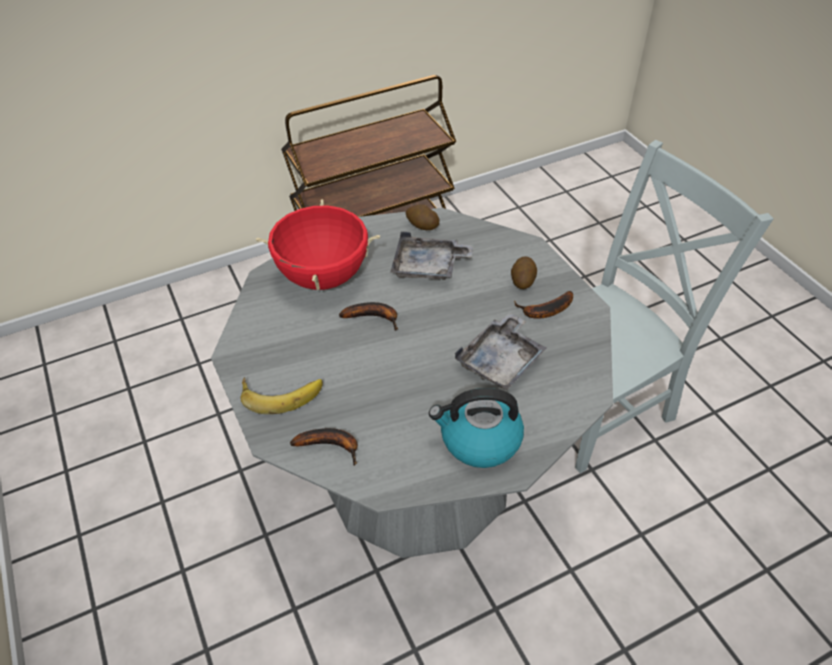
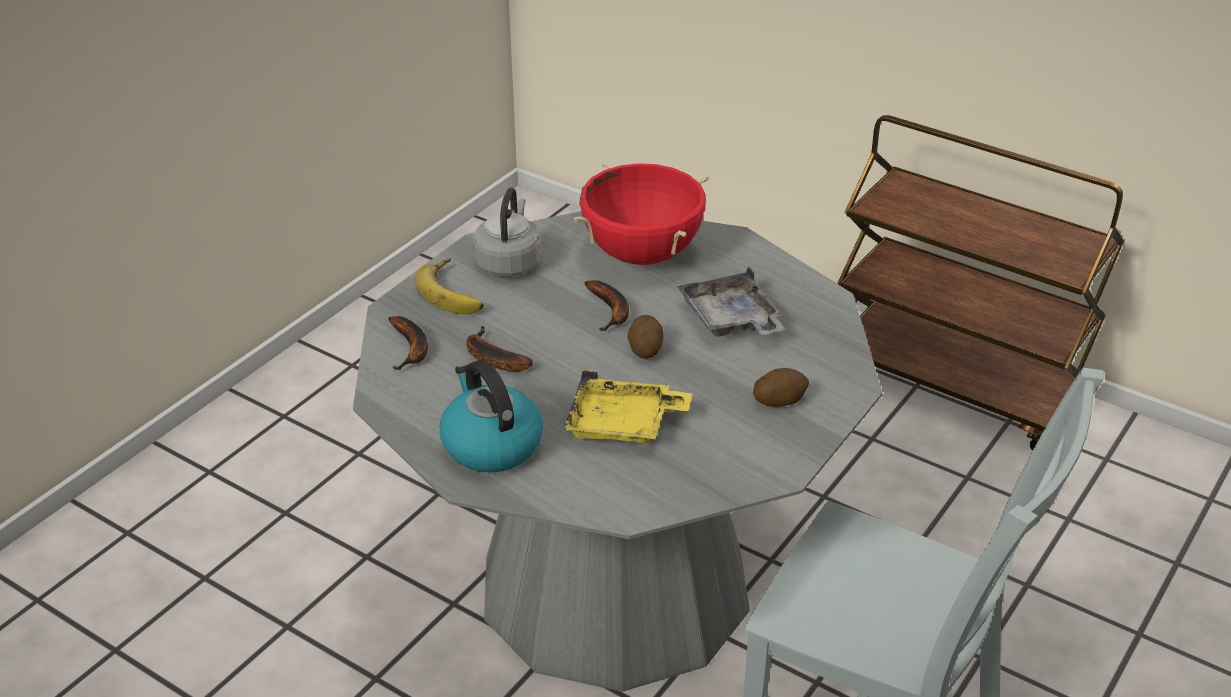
camera: 60 degrees right, 10 degrees down
(271, 347) = (509, 262): none -> grey kettle
(422, 225) = (800, 290): potato -> potato (645, 348)
(501, 361) = (623, 424): grey tray -> yellow tray
(545, 311) = (740, 434): banana -> banana (491, 358)

